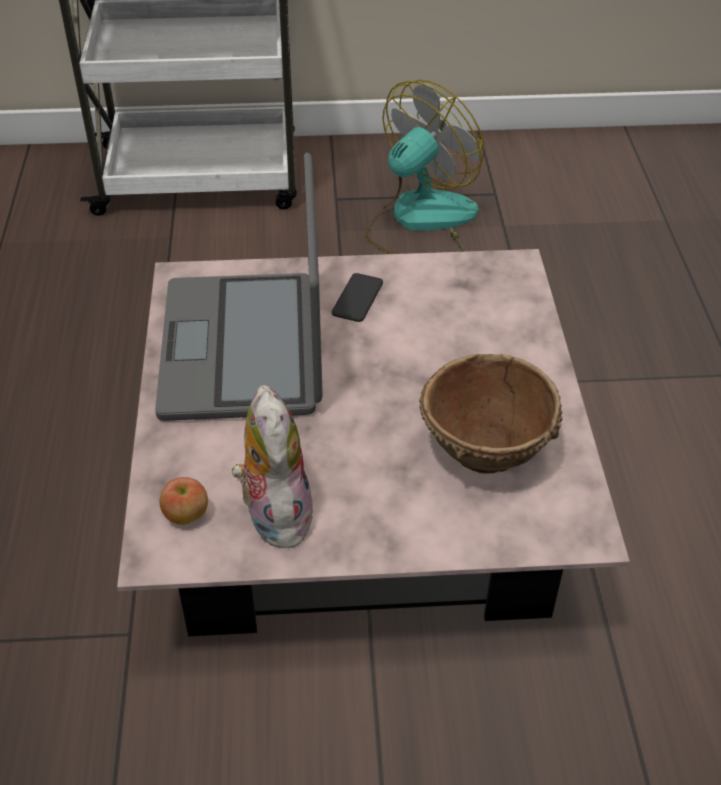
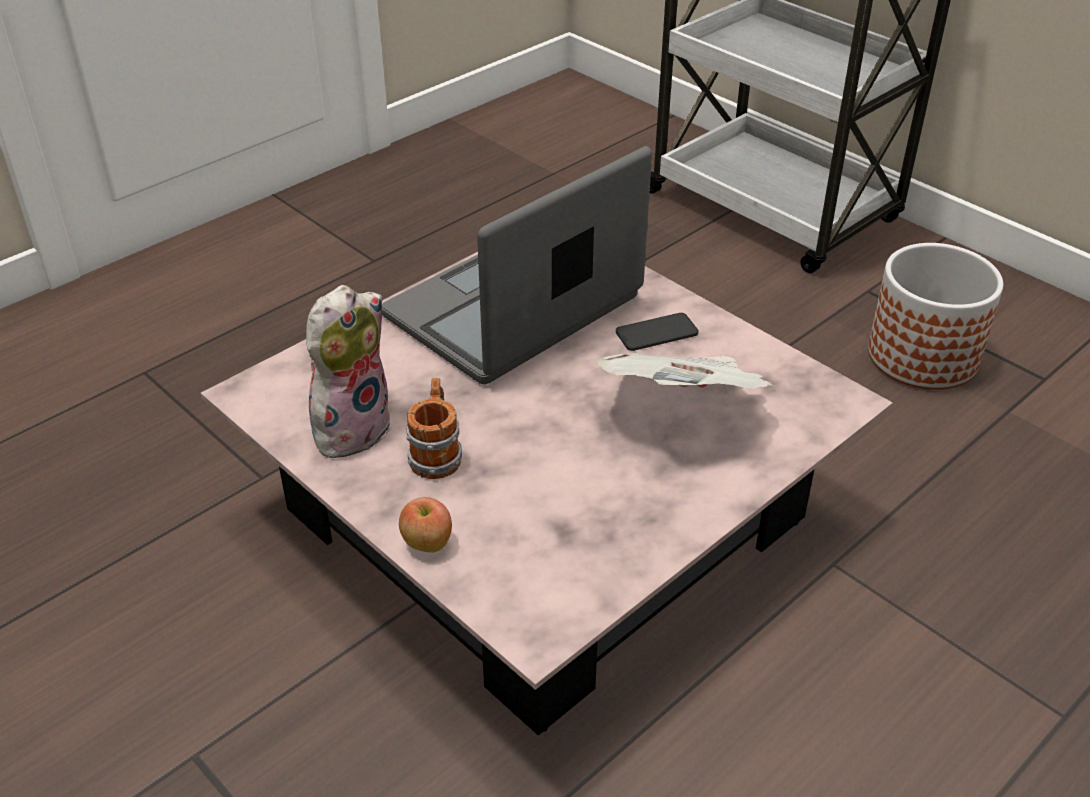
camera: 50 degrees right, 5 degrees down
(186, 516) = (301, 385): apple -> apple (427, 544)
(357, 482) = (436, 453): none -> mug
(420, 222) = (922, 356): fan -> planter
(445, 332) = (684, 405): none -> newspaper
(485, 452) = (562, 511): brown bowl -> none

